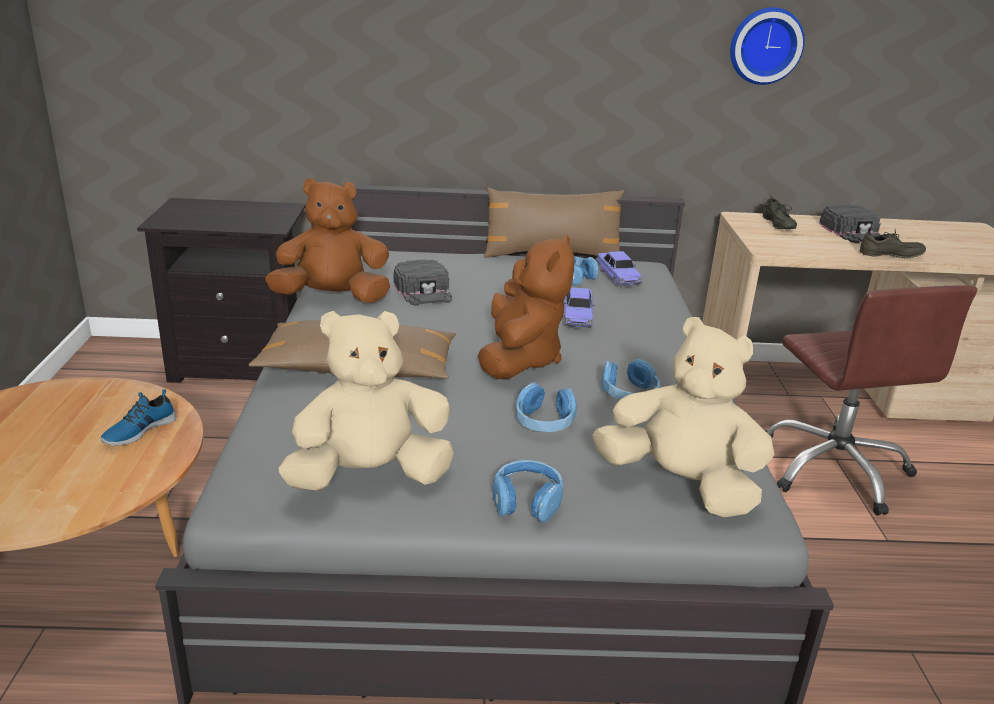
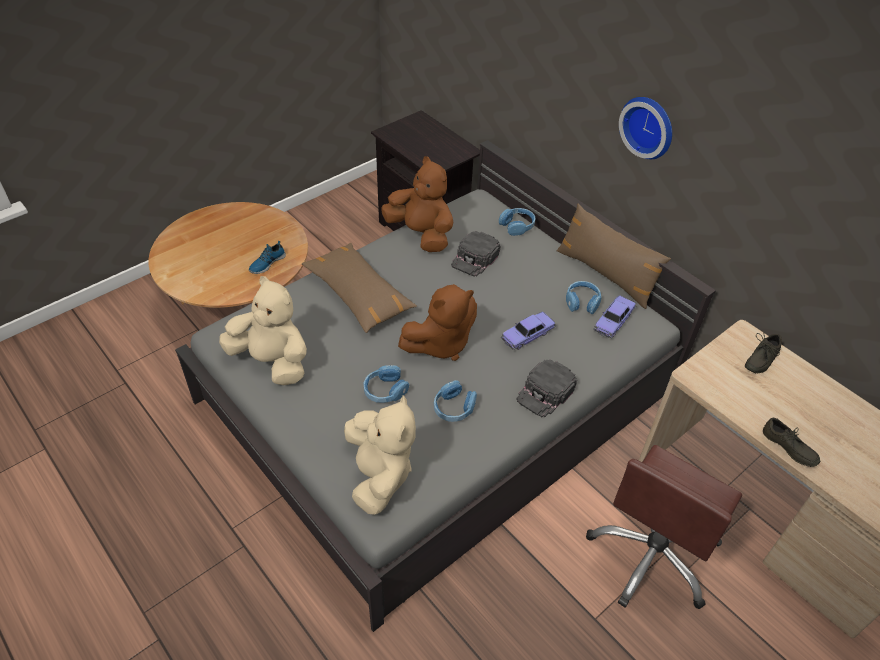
camera: 50 degrees right, 20 degrees up
(139, 430) = (267, 263): shoe -> shoe turned 45 degrees counterclockwise
(526, 501) = (305, 424): blue headphones -> blue headphones (517, 226)
(765, 45) = (818, 206): wall clock -> wall clock (649, 126)
(853, 232) = (813, 408): black cap -> black cap (545, 392)

